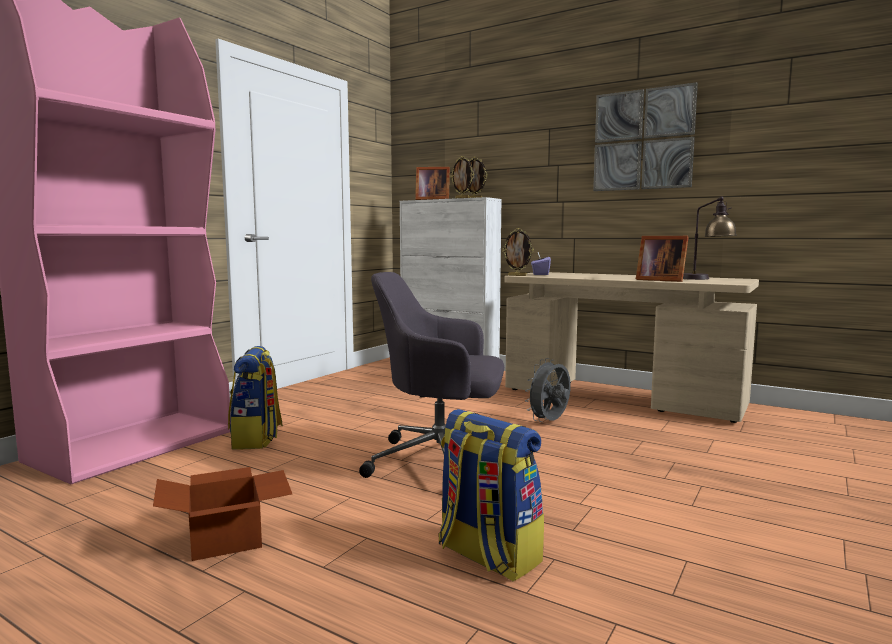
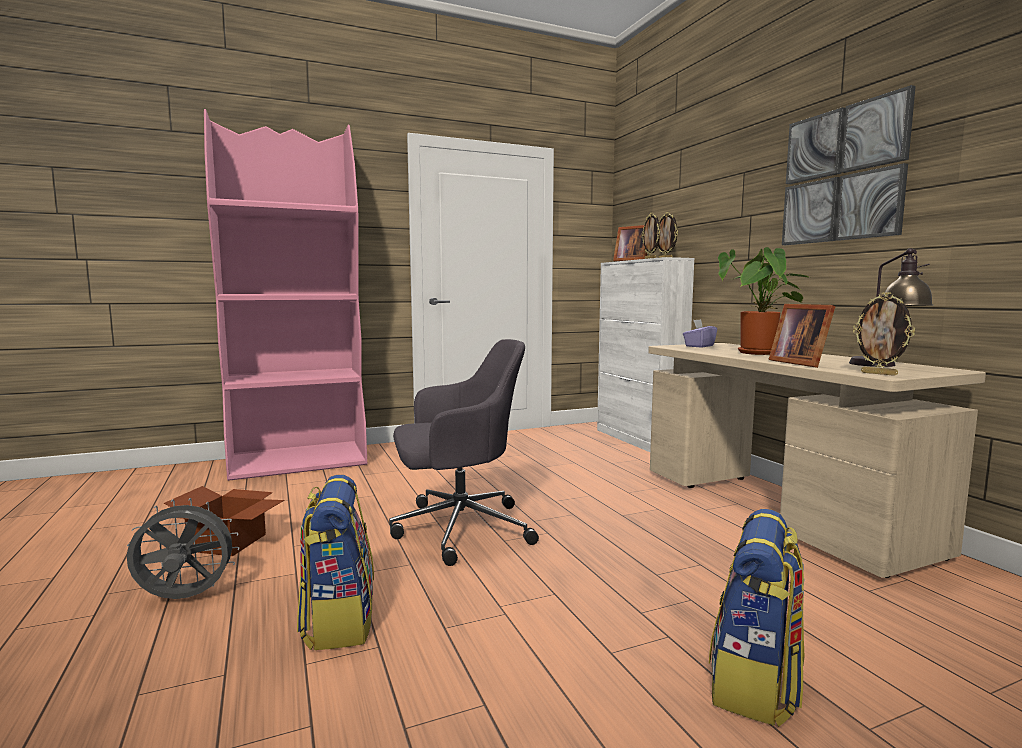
camera: 35 degrees right, 0 degrees up
(257, 439) = (372, 474): backpack -> backpack (755, 684)
(441, 462) = (458, 529): grey office chair -> grey office chair turned 120 degrees clockwise
(517, 275) = (662, 346): picture frame -> picture frame (879, 374)
(550, 422) = (633, 517): grey fan -> grey fan (184, 599)
(604, 276) = (759, 353): none -> potted plant

